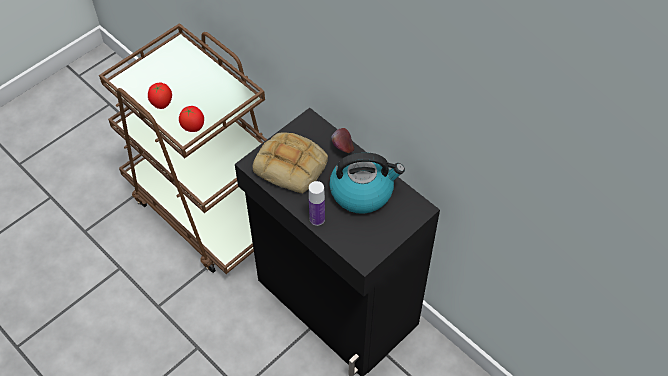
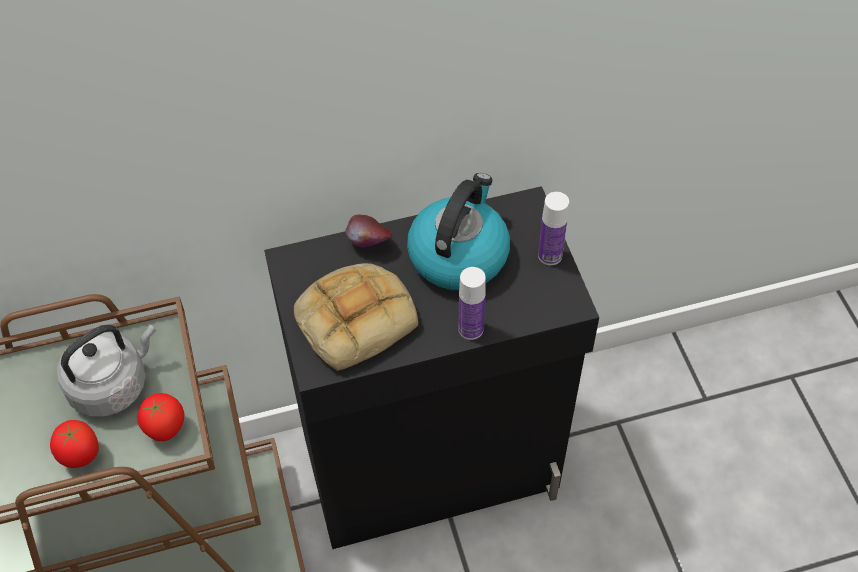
camera: 60 degrees left, 0 degrees up
(205, 95) = (113, 385): none -> grey kettle
(391, 234) = (550, 255): none -> bottle

